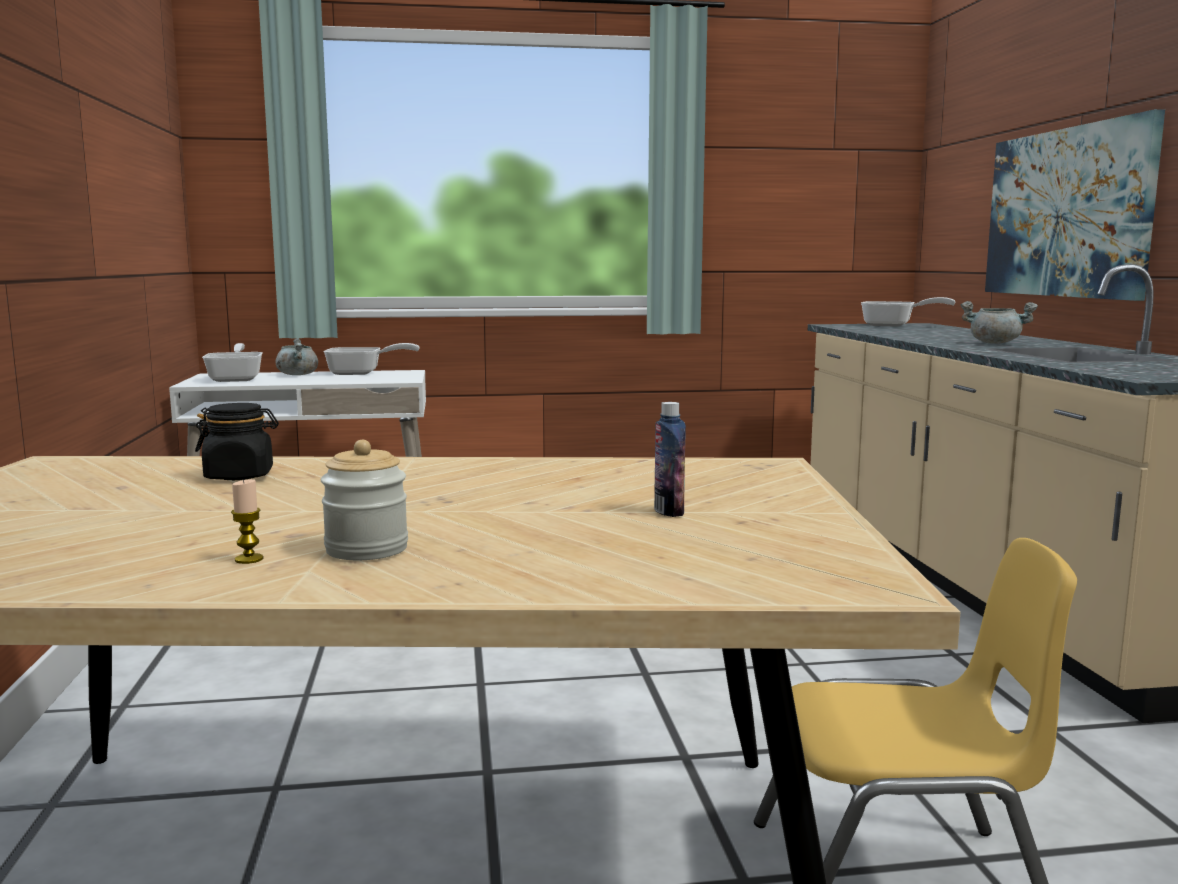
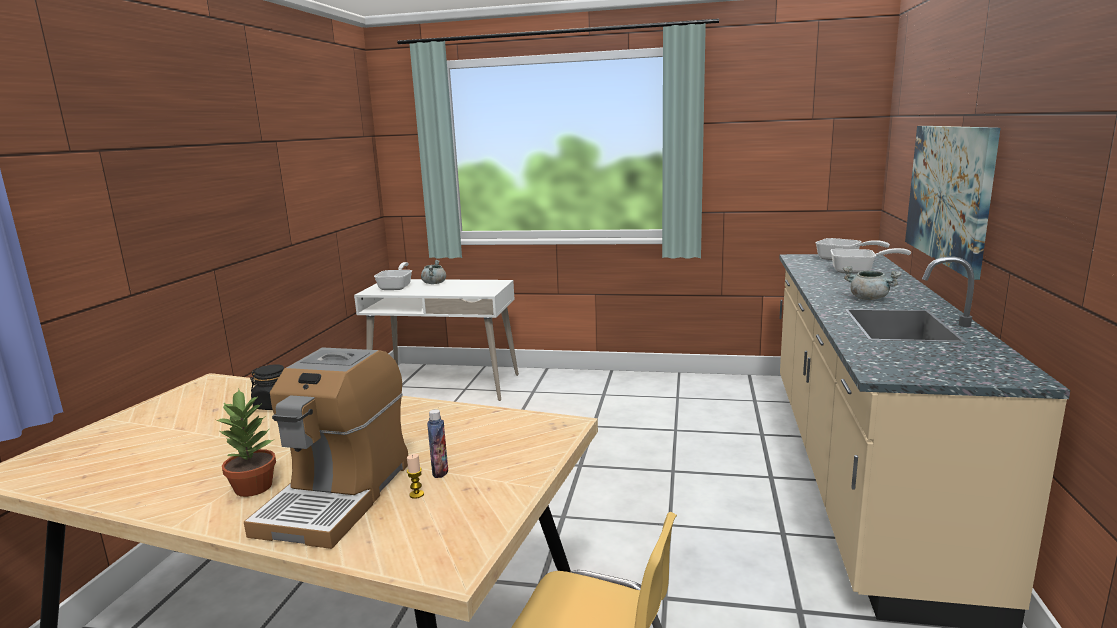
camera: 20 degrees right, 5 degrees up
(249, 559) = (197, 487): candle -> candle (416, 494)
(361, 373) = (471, 283): frying pan -> frying pan (858, 271)
(366, 549) = (254, 487): jar -> potted plant
(543, 544) = (338, 496): none -> coffee machine

